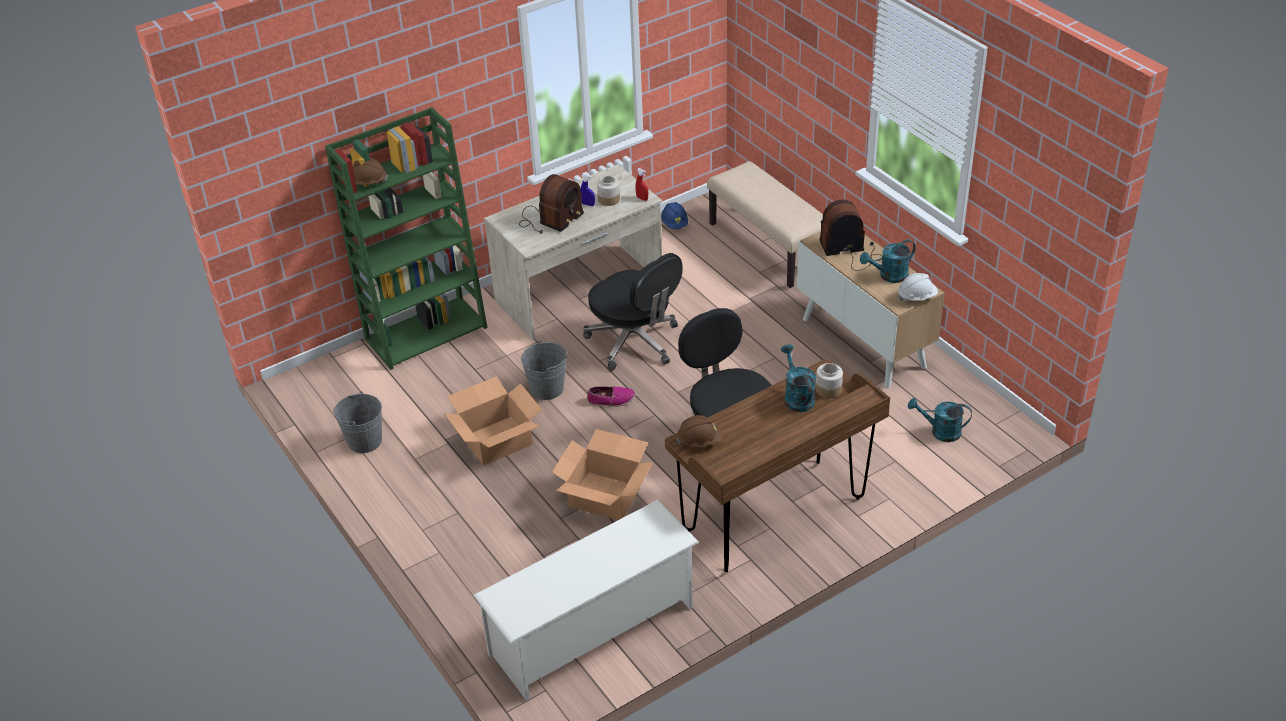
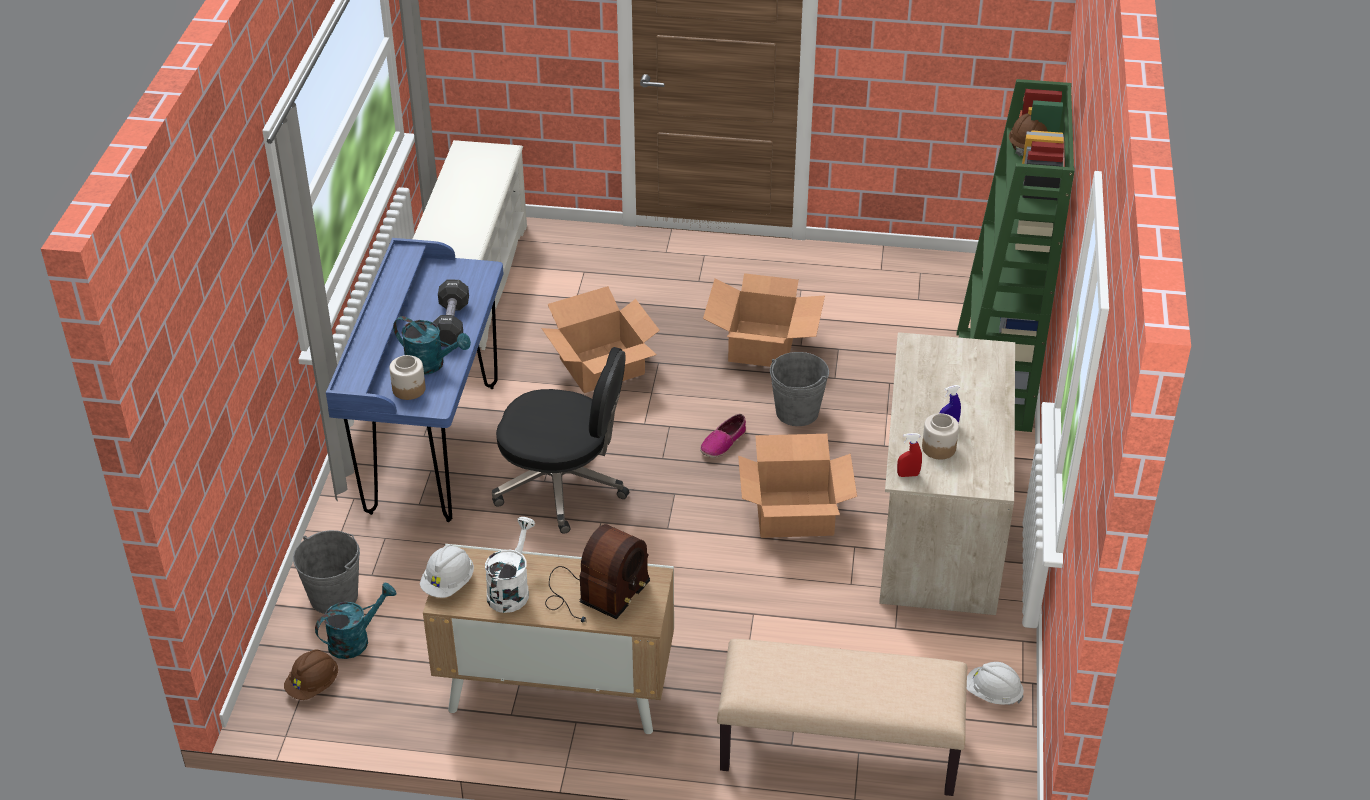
camera: 130 degrees right, 0 degrees up
(364, 441) = (864, 274): grey bucket -> grey bucket (334, 596)
(550, 219) = (951, 384): radio -> none
(635, 342) = (794, 513): black office chair -> cardboard box
(674, 224) = (992, 694): blue hard hat -> white hard hat
(699, 441) = (470, 278): brown hard hat -> brown hard hat (313, 685)
(752, 416) = (451, 324): none -> black dumbbell
(774, 515) = (432, 448): brown desk -> blue desk
(889, 276) = (511, 589): turquoise watering can -> white watering can

